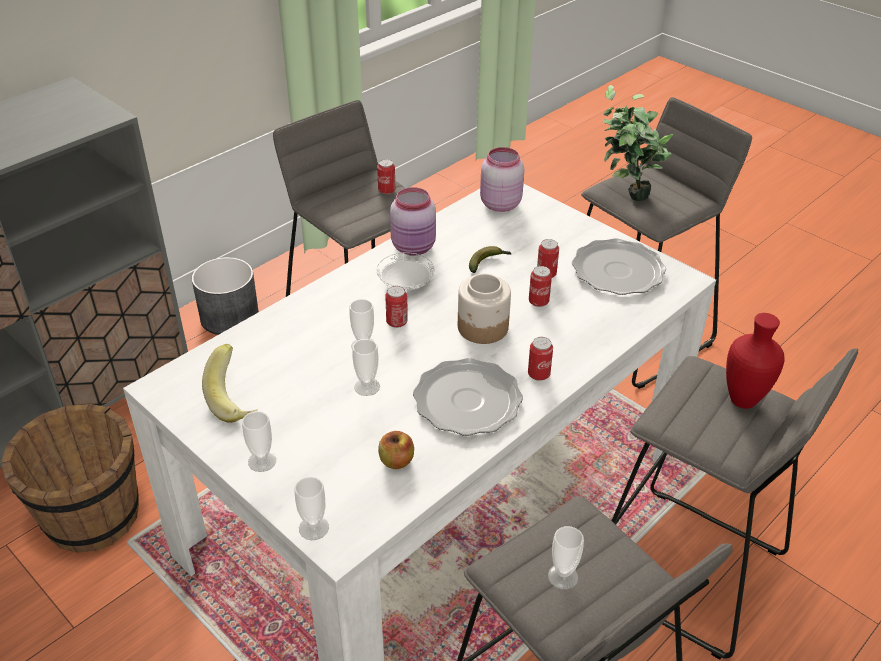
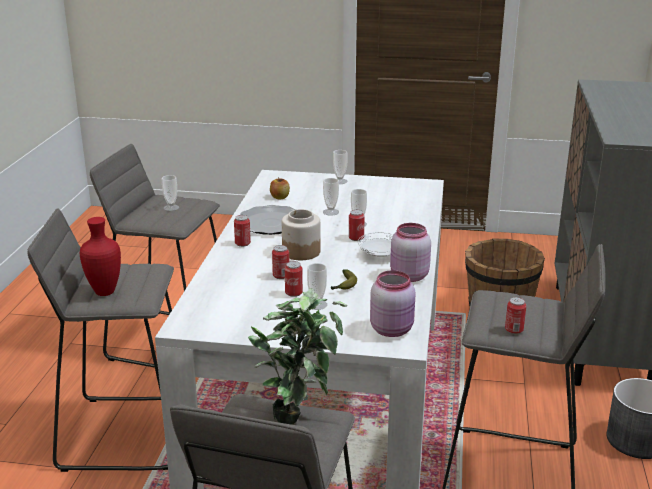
camera: 145 degrees right, 15 degrees down
(237, 401) = (384, 190): banana -> none
(313, 528) = (289, 175): cup -> cup (317, 304)
(618, 270) = (240, 314): plate -> none

